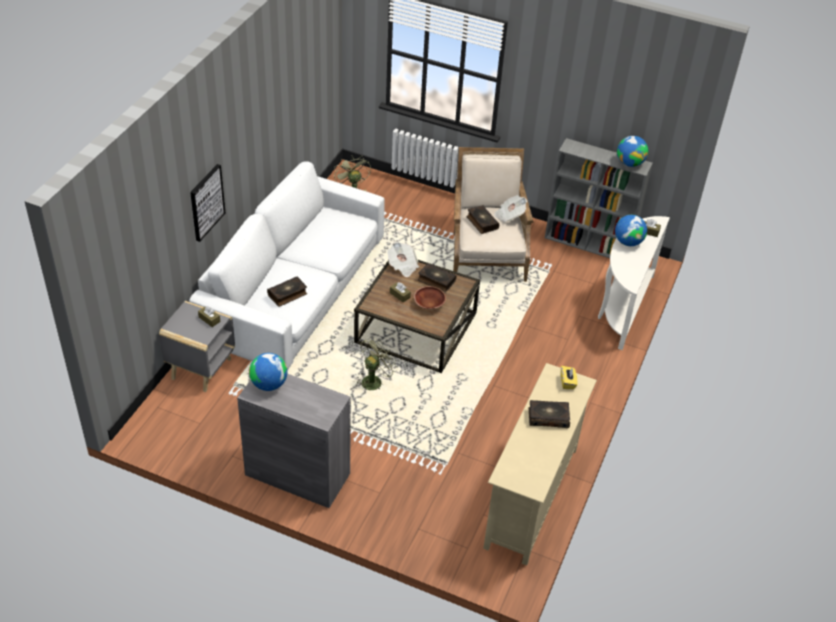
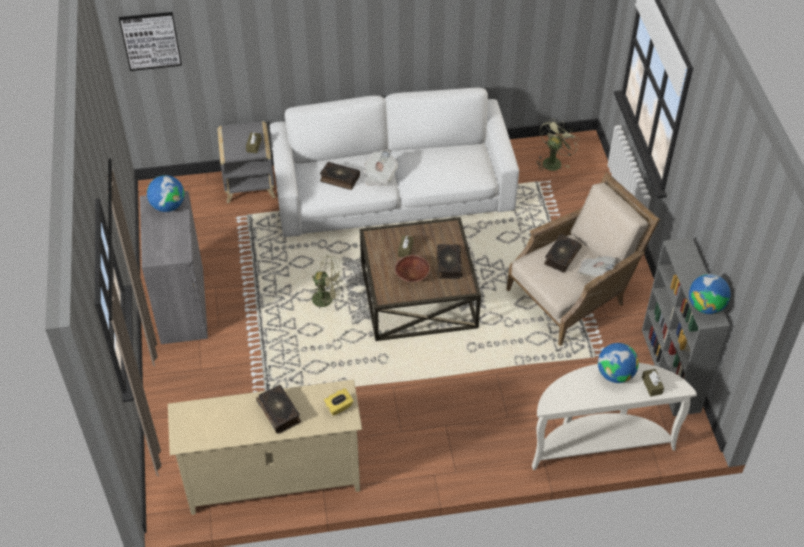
camera: 60 degrees right, 5 degrees up
(206, 202) = (315, 50): picture -> picture (151, 40)
(402, 266) = (446, 232): newspaper -> newspaper (379, 175)

